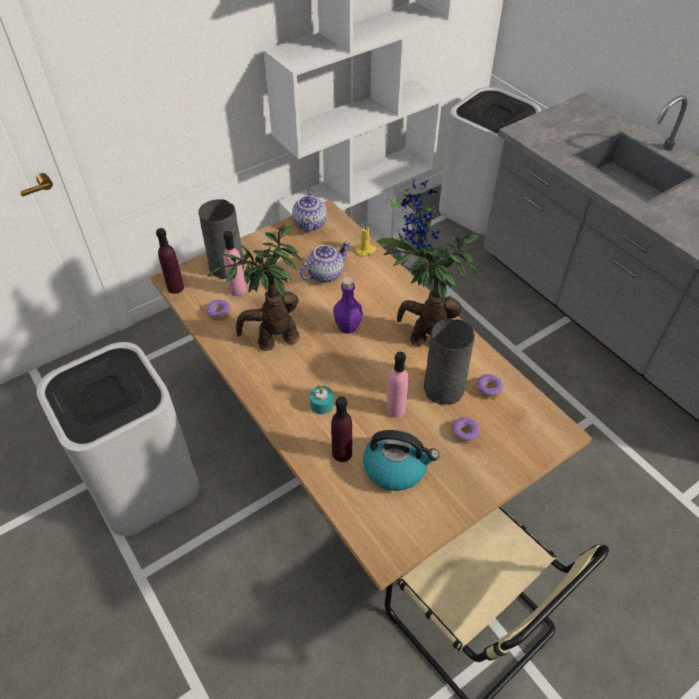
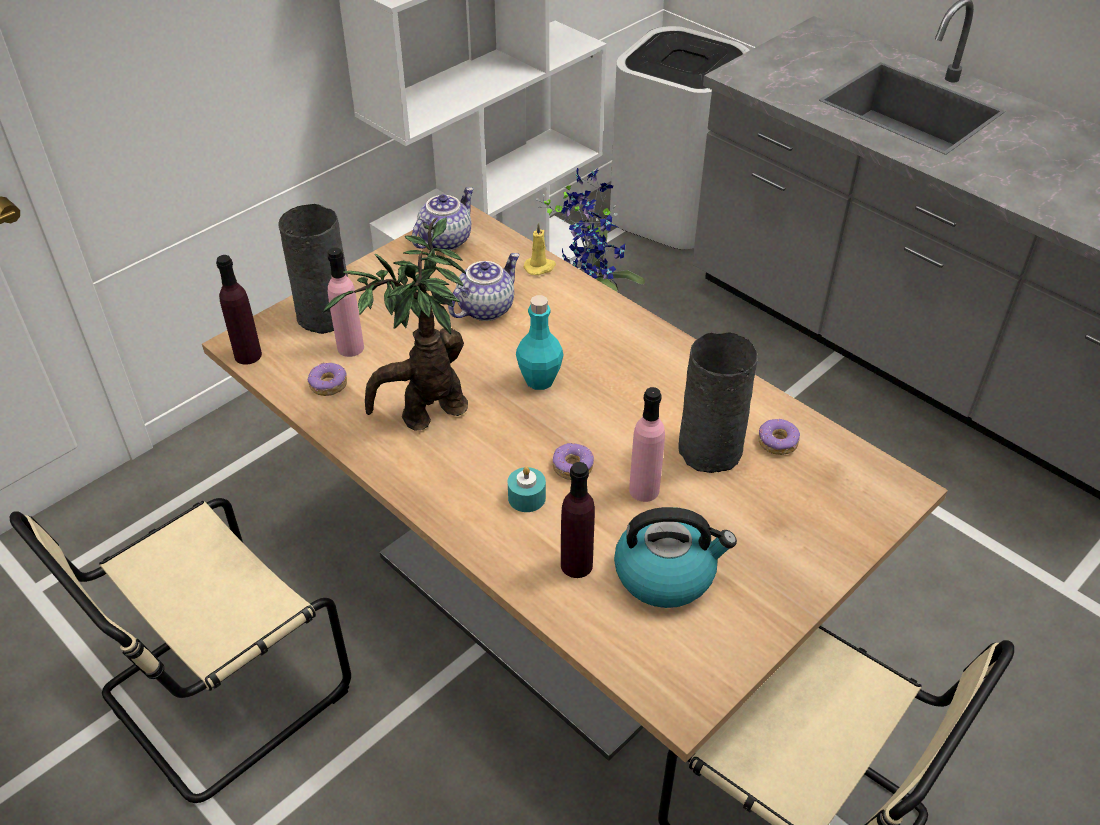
camera: 10 degrees left, 5 degrees down
(143, 484) = (218, 695): white trash can -> beige chair
(310, 224) = (444, 240): teapot -> teapot turned 135 degrees counterclockwise
(348, 327) = (539, 380): purple bottle -> turquoise bottle
(425, 338) = (664, 381): potted plant -> none
(464, 433) = (758, 509): donut -> donut (572, 466)

